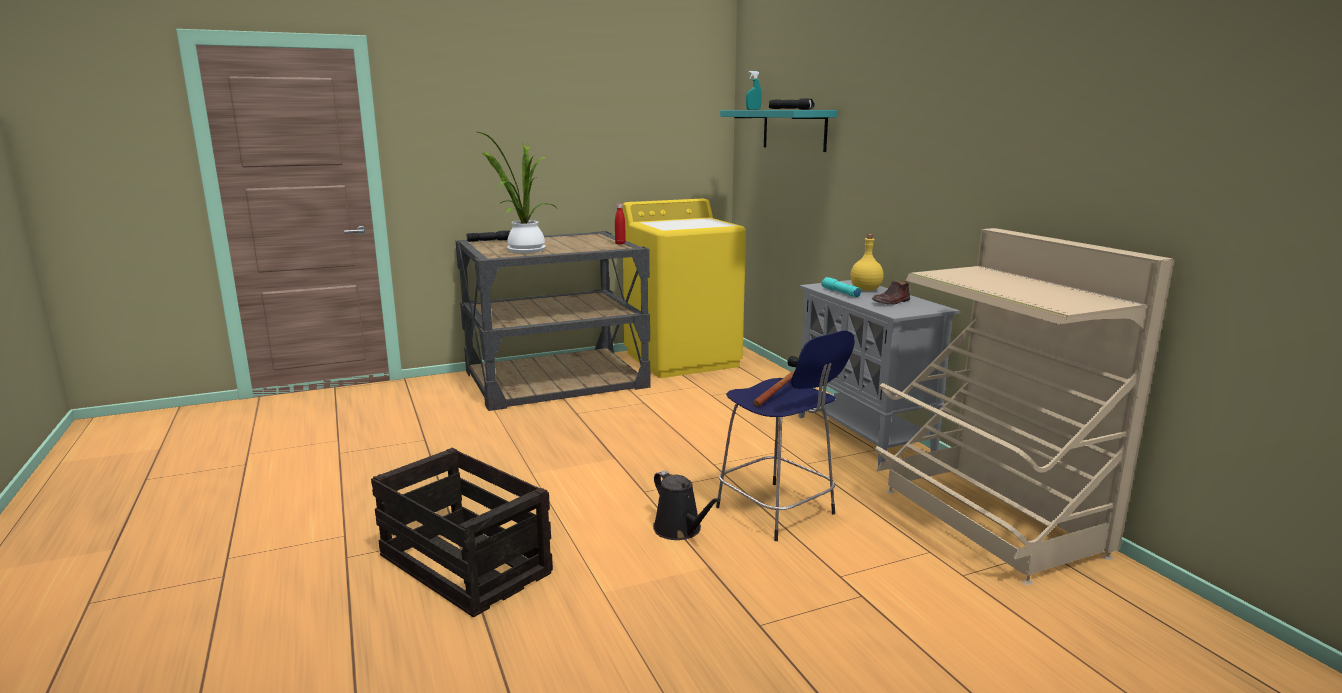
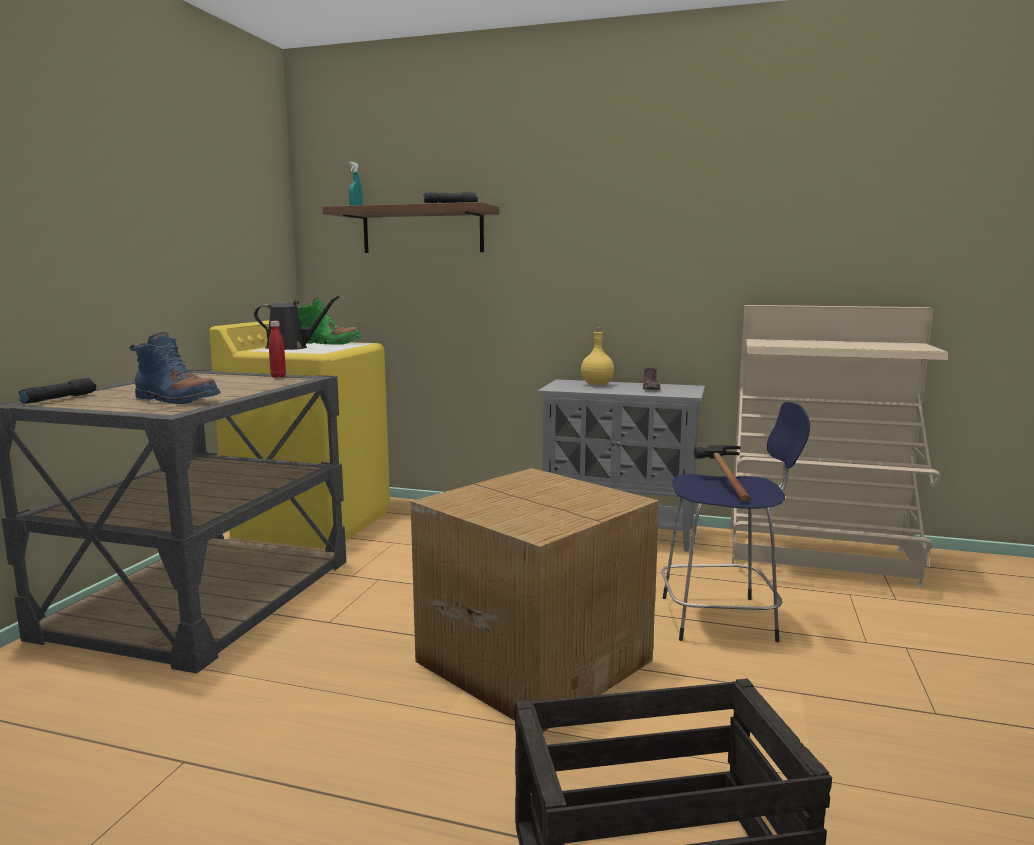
camera: 50 degrees left, 5 degrees down
(523, 250) = (176, 400): potted plant -> blue boot
(619, 473) = (534, 659): none -> cardboard box
(680, 530) = (709, 677): black watering can -> black watering can (291, 348)
(708, 222) = (327, 343): none -> green boot
(794, 130) = (422, 230): turquoise shelf -> brown shelf
(840, 293) = (592, 389): turquoise flashlight -> none

